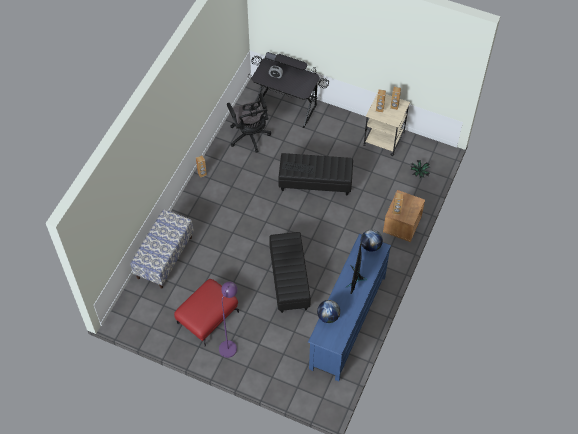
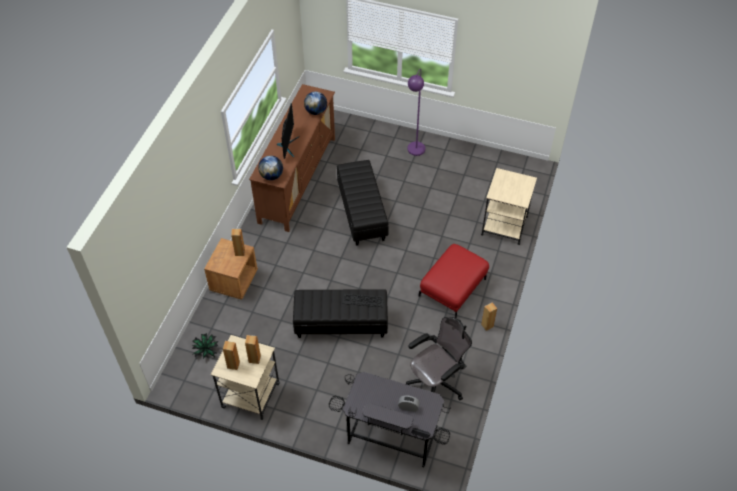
camera: 175 degrees right, 5 degrees down
(164, 257) = (504, 226): bench -> beige cart
(207, 317) = (442, 174): red ottoman -> red ottoman (453, 288)
(249, 136) = (436, 383): office chair -> office chair turned 75 degrees clockwise
(347, 322) = (298, 180): blue dresser -> brown dresser

